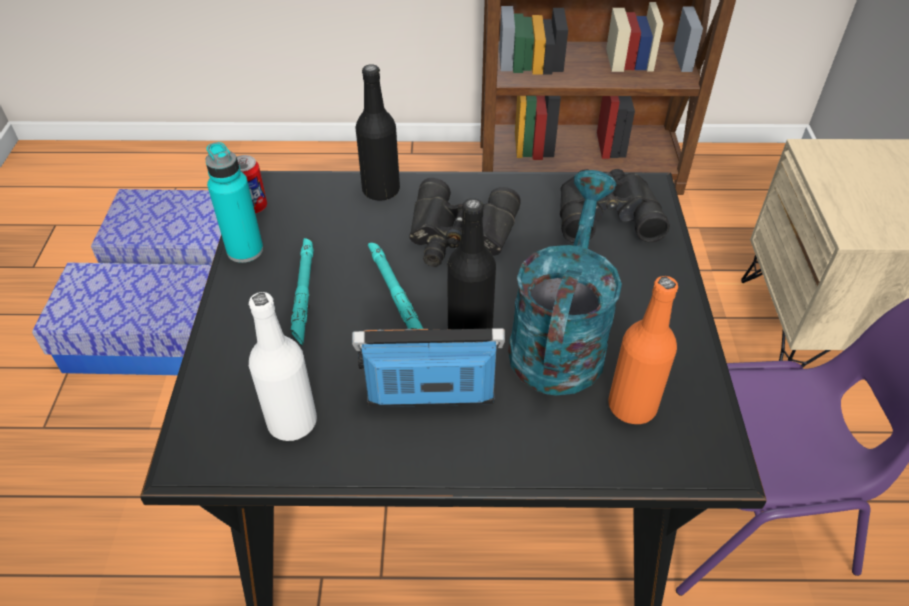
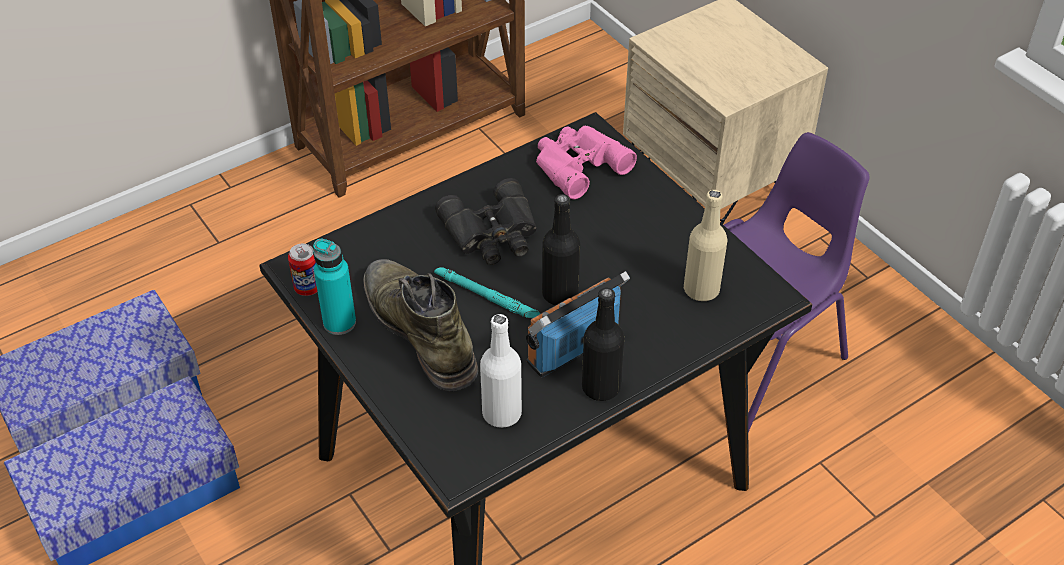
camera: 35 degrees left, 0 degrees up
(304, 293) = (420, 330): turquoise flashlight -> green boot
(381, 190) = (396, 226): black bottle -> black bottle (601, 387)
(560, 338) = (622, 270): turquoise watering can -> none
(605, 212) = (577, 165): black binoculars -> pink binoculars
(632, 406) = (701, 289): orange bottle -> beige bottle

